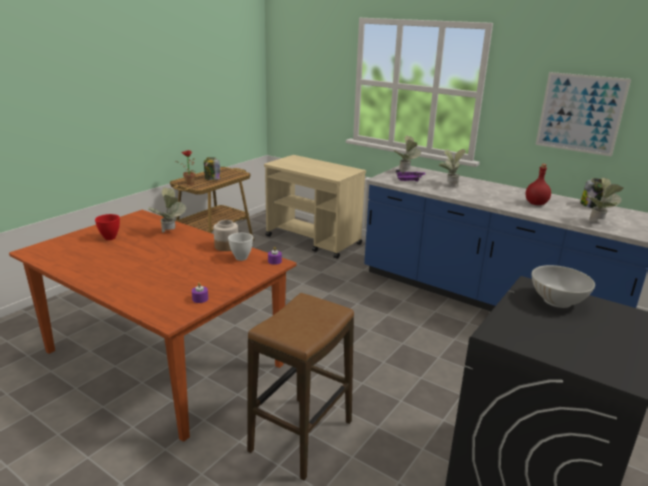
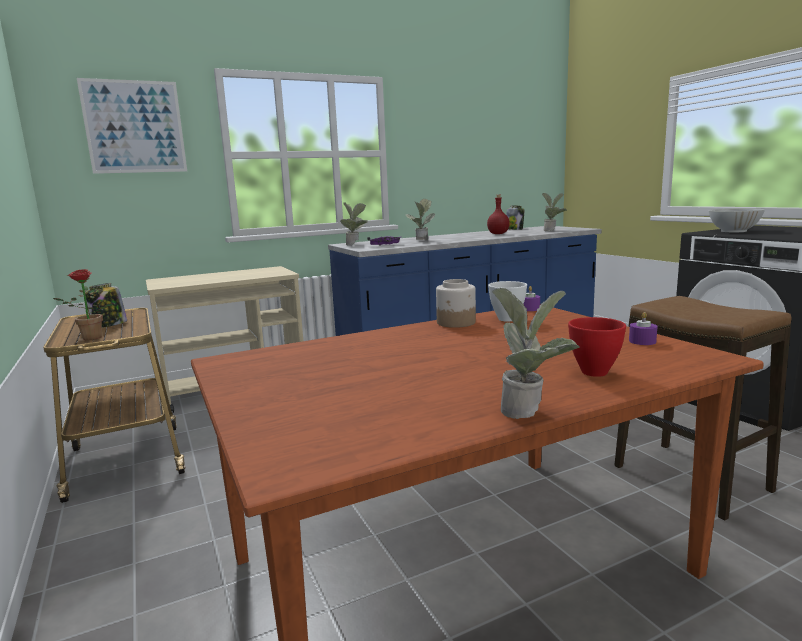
camera: 60 degrees left, 10 degrees down
(110, 238) = (318, 384): red bowl -> red bowl (595, 372)
(170, 232) = (354, 345): potted plant -> potted plant (530, 411)
(580, 113) = (469, 159): picture -> picture (134, 127)

